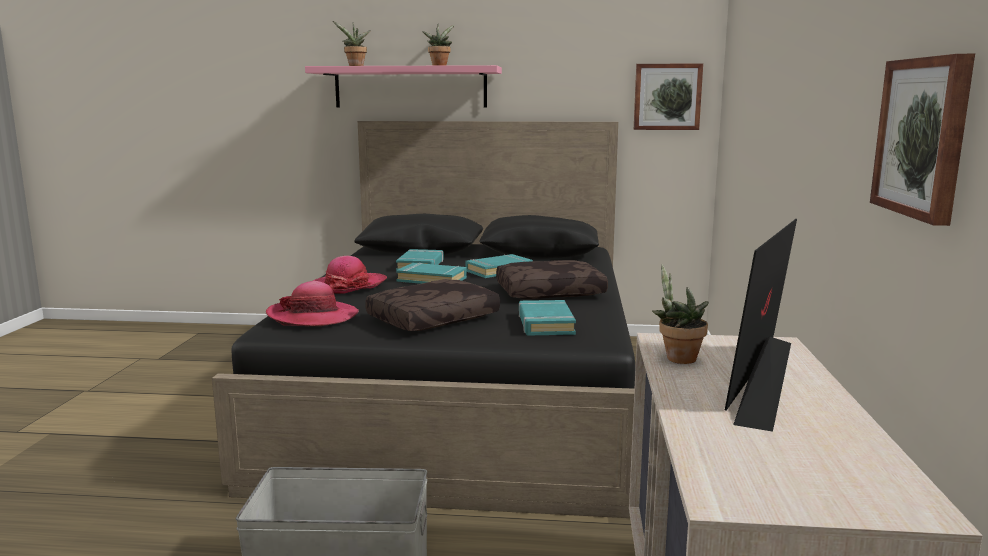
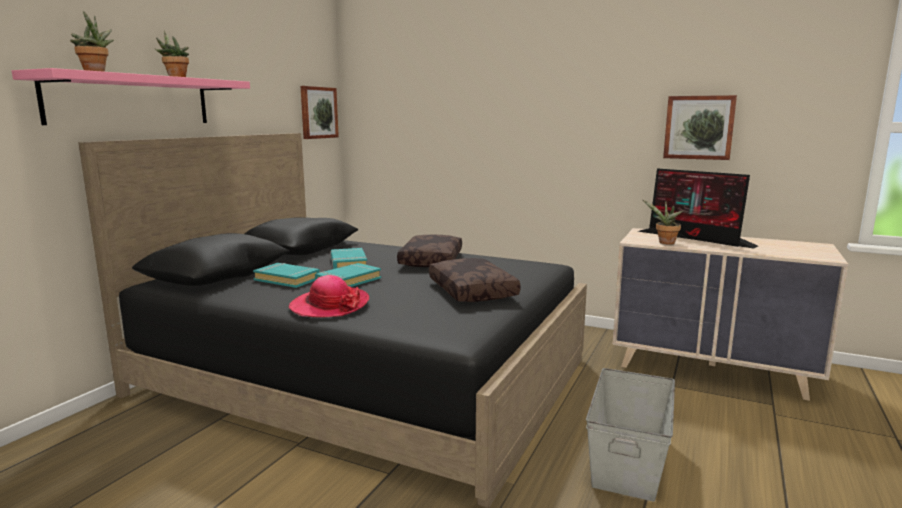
camera: 70 degrees left, 0 degrees up
(312, 317) = (429, 323): hat -> none
(545, 324) = (507, 270): turquoise book -> none

